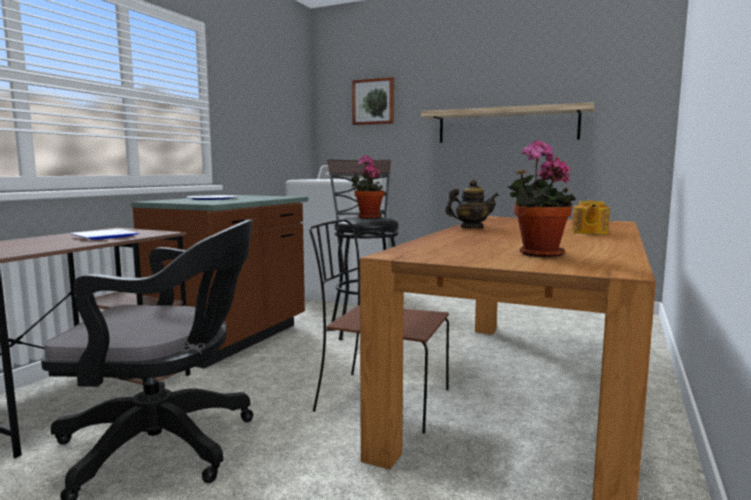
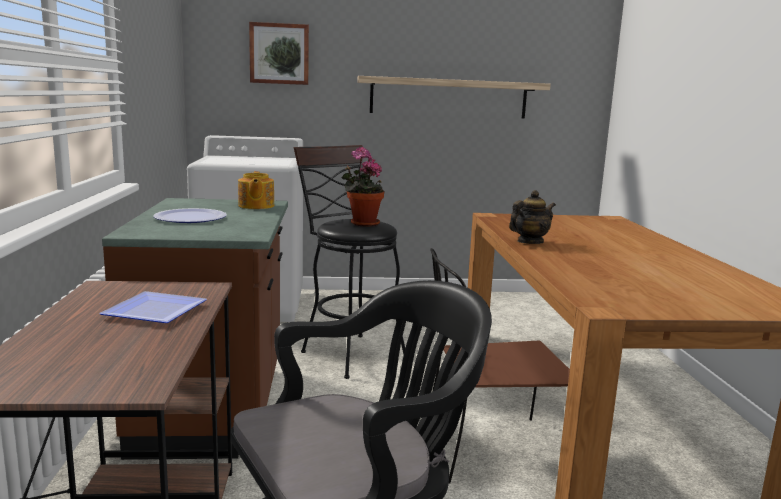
camera: 30 degrees left, 5 degrees up
(537, 254) = (697, 289): potted plant -> none
(589, 232) = (637, 241): teapot -> teapot (255, 206)

